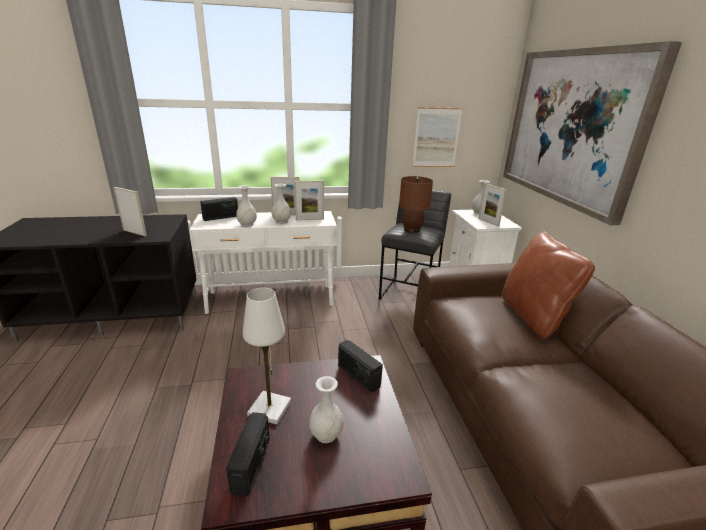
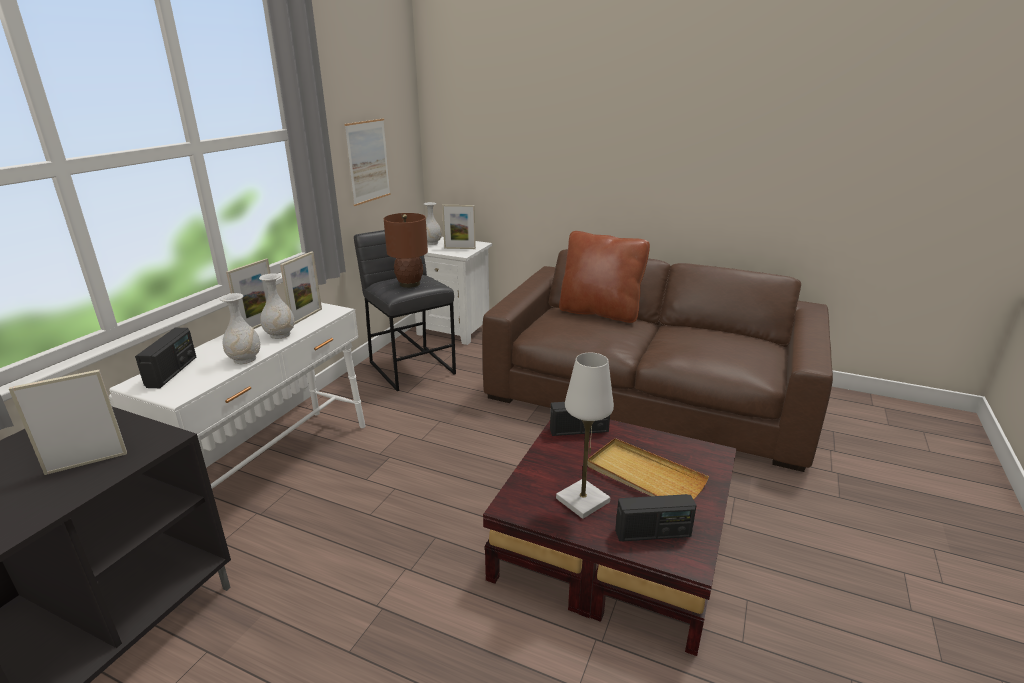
camera: 55 degrees left, 0 degrees up
(251, 464) = (653, 533): radio -> radio turned 135 degrees clockwise
(326, 434) = (644, 476): white vase -> beige tray
(572, 128) = (525, 126): picture -> none

